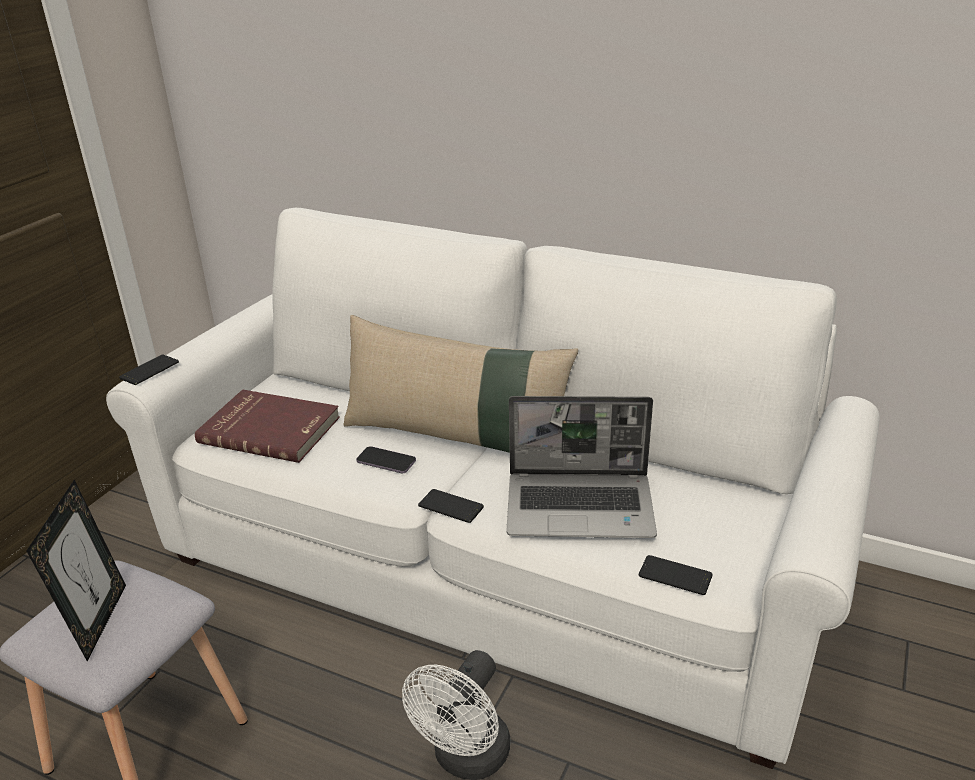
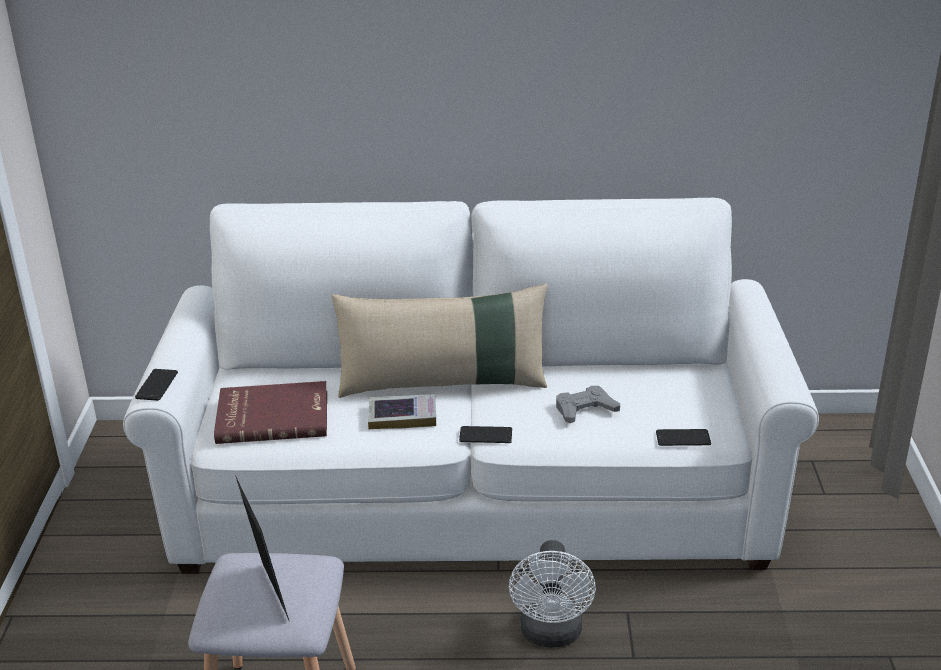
camera: 25 degrees left, 0 degrees up
(386, 461) = (402, 416): phone -> book
(581, 506) = (585, 410): laptop -> grey game controller

